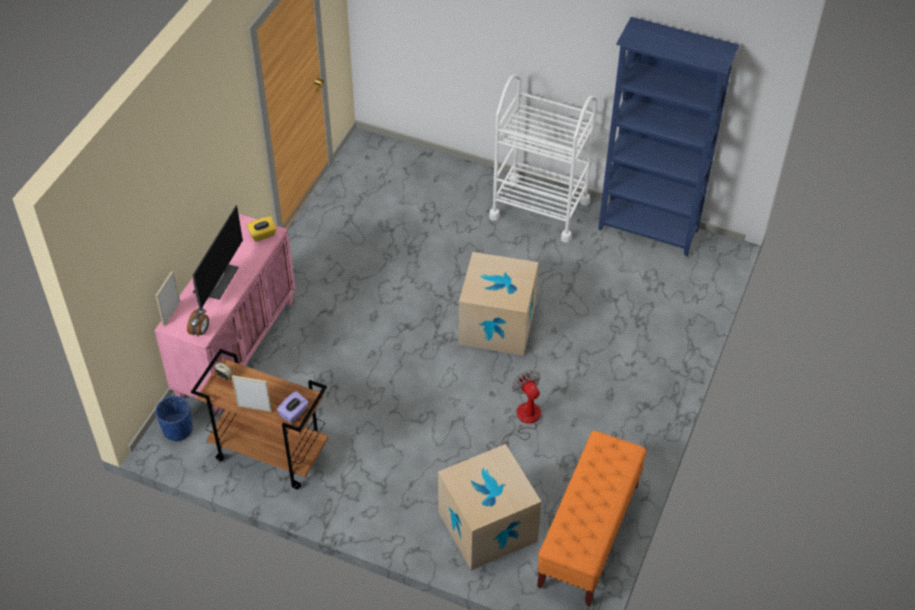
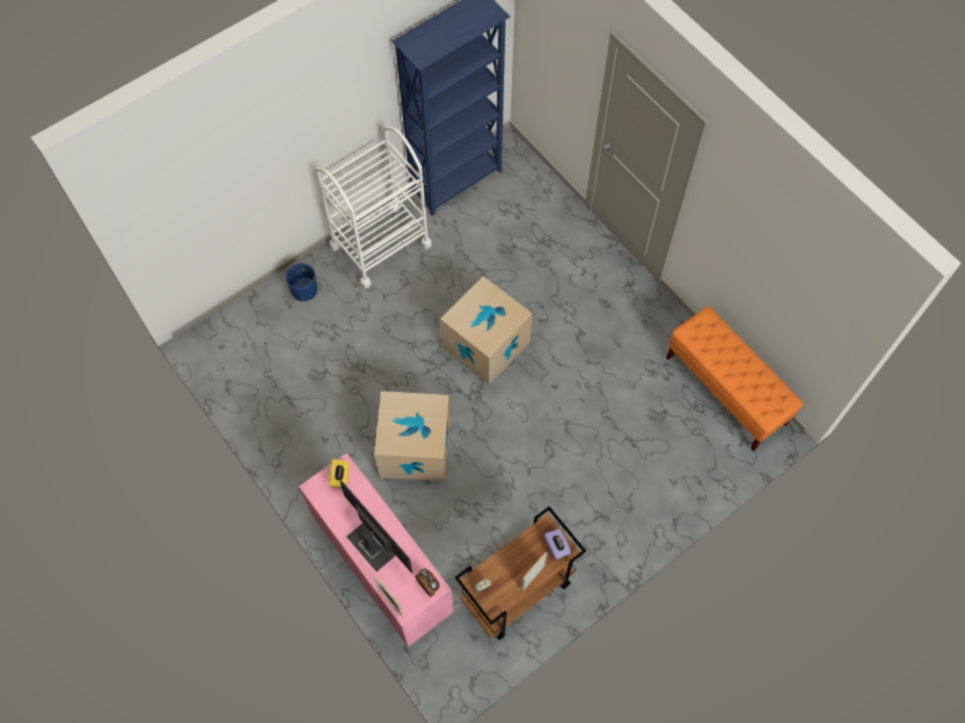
camera: 60 degrees left, 15 degrees up
(177, 429) = (446, 660): blue planter -> blue planter (304, 290)
(487, 526) = (681, 457): cardboard box -> cardboard box (415, 448)
(524, 420) = (595, 377): fan -> none

